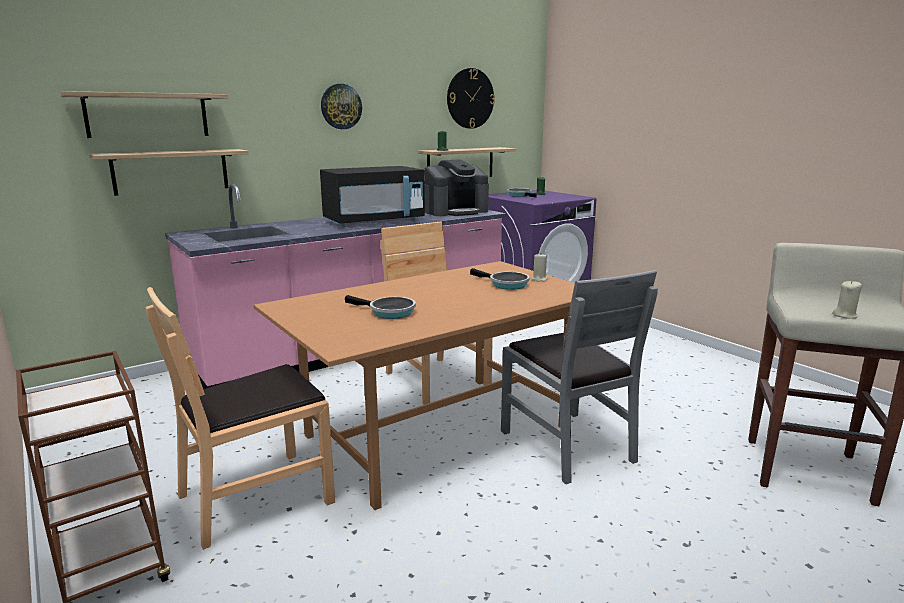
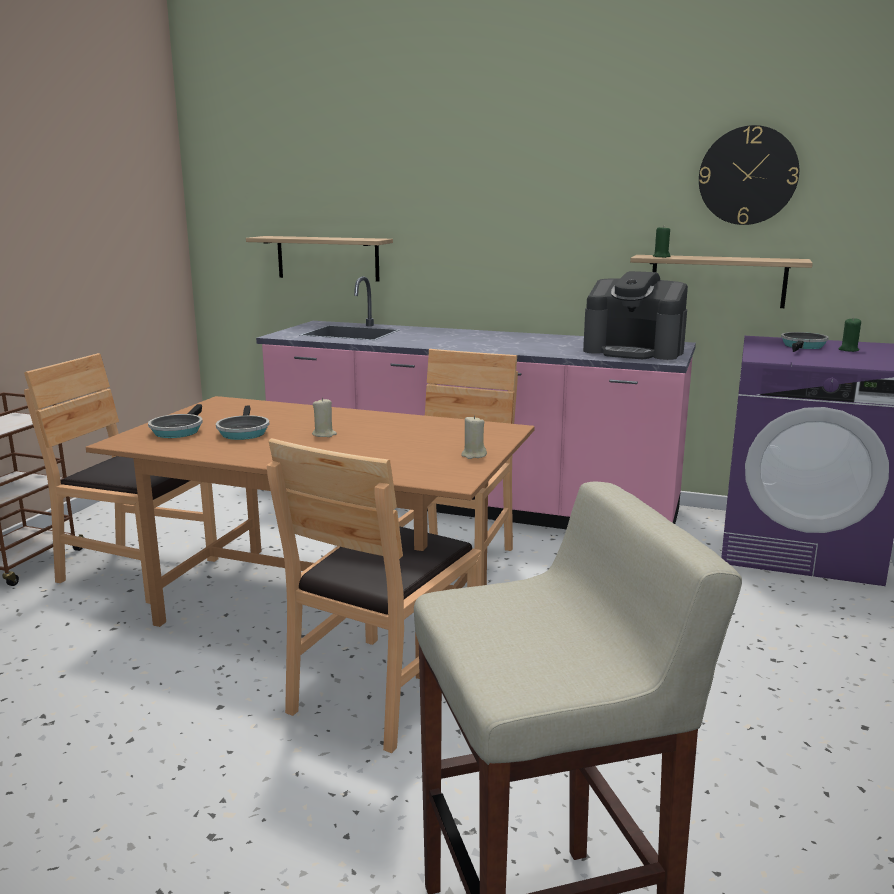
camera: 55 degrees right, 0 degrees up
(147, 115) = (312, 200): shelf -> none
(341, 106) = (520, 190): wall clock -> none
(374, 221) = (492, 344): black microwave -> none
(505, 284) = (421, 447): frying pan -> frying pan (178, 430)
(567, 445) = (383, 689): grey chair -> brown chair
(844, 315) = (475, 634): beige candle -> beige candle (324, 434)

